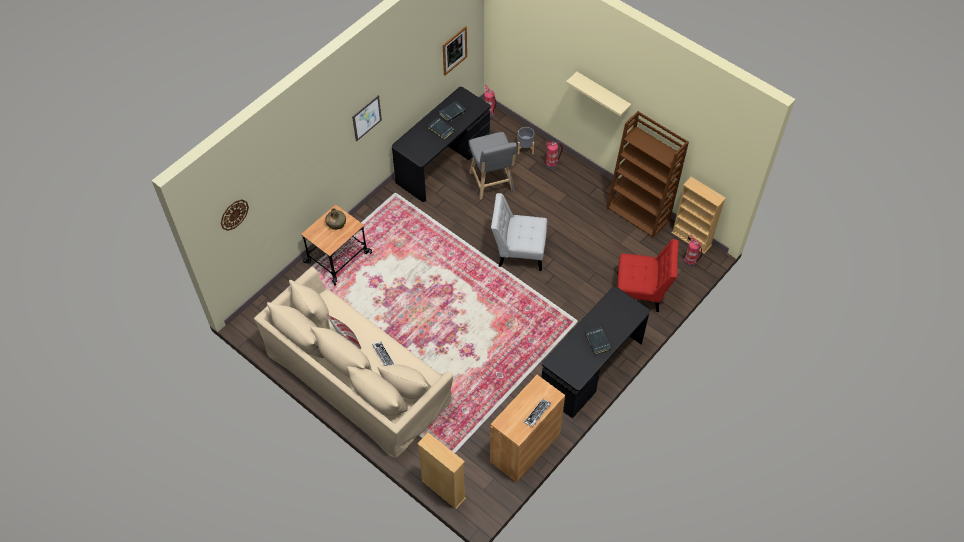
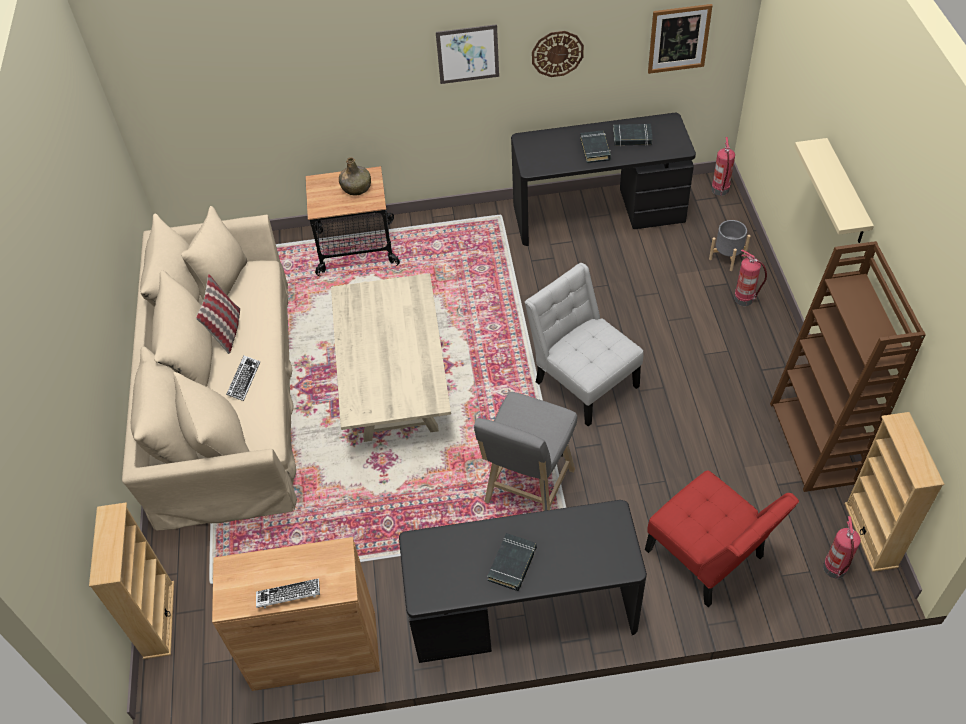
camera: 45 degrees right, 5 degrees down
(234, 214) = (174, 65): wall clock -> wall clock (557, 53)
(434, 312) = (394, 383): none -> beige coffee table
(492, 184) = (635, 275): grey stool -> grey stool (527, 490)

